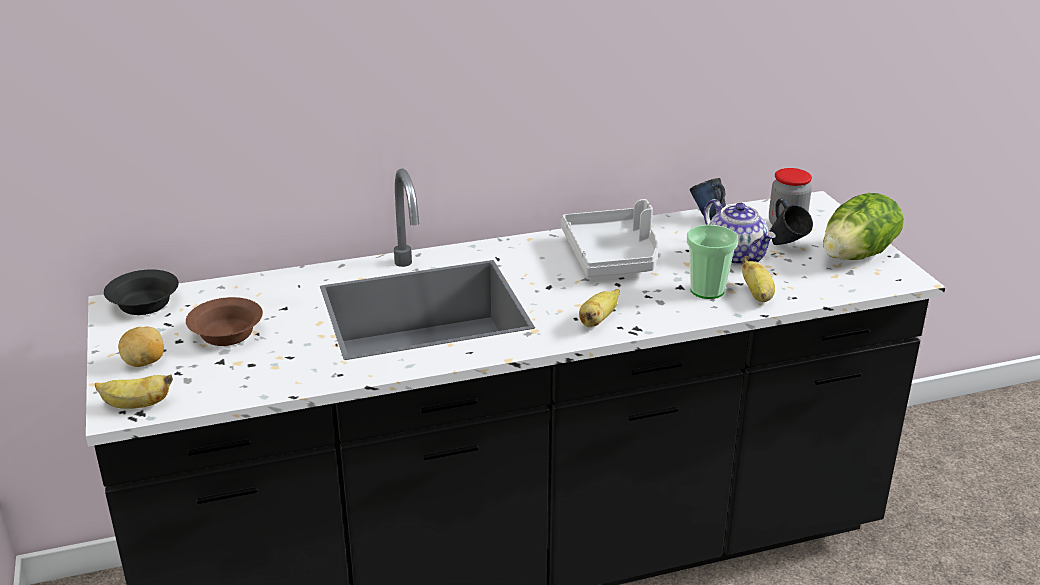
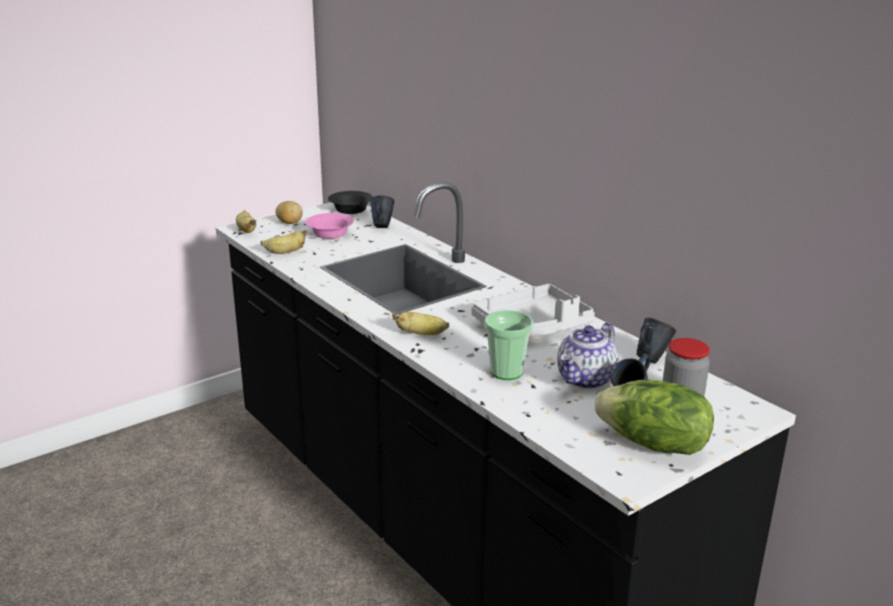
camera: 70 degrees right, 5 degrees down
(225, 334) = (330, 233): brown bowl -> pink bowl
(237, 291) = (381, 226): none -> blue mug
(757, 295) = (517, 396): banana -> banana (285, 252)

